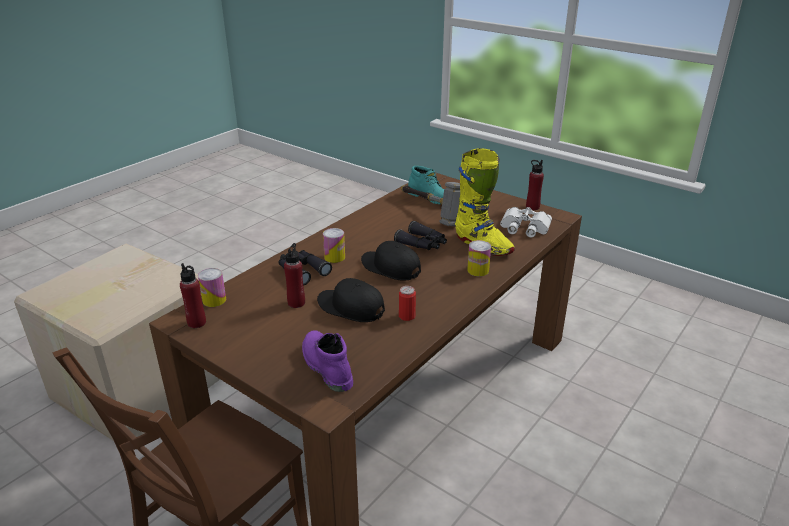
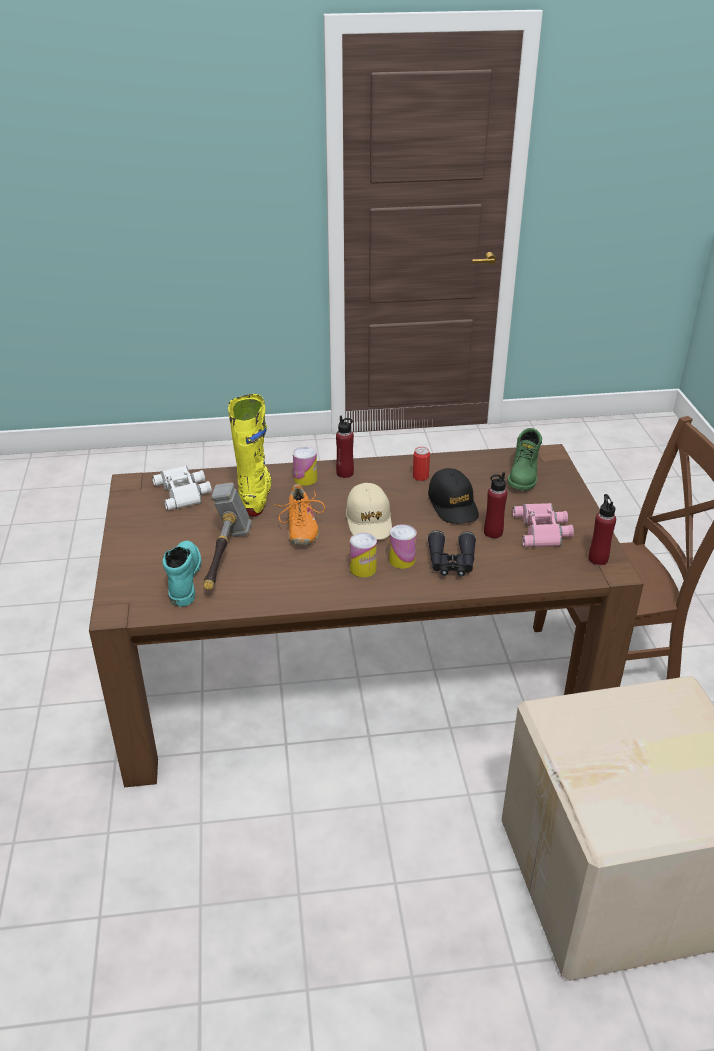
camera: 135 degrees left, 5 degrees up
(214, 300) = (565, 575): can -> can (363, 569)
(259, 324) = (543, 530): none -> pink binoculars
(325, 366) = (524, 475): purple boot -> green boot
(390, 268) = (369, 520): black cap -> beige cap
(422, 243) = (300, 528): black binoculars -> orange shoe
(532, 207) = (124, 507): red bottle -> red bottle (345, 473)

